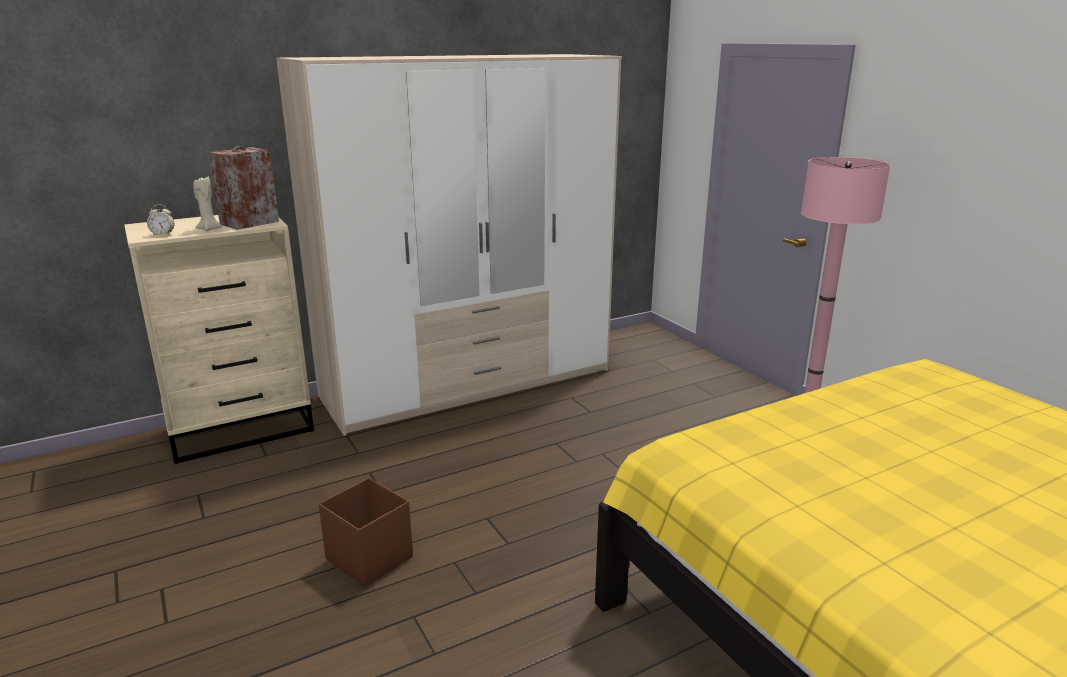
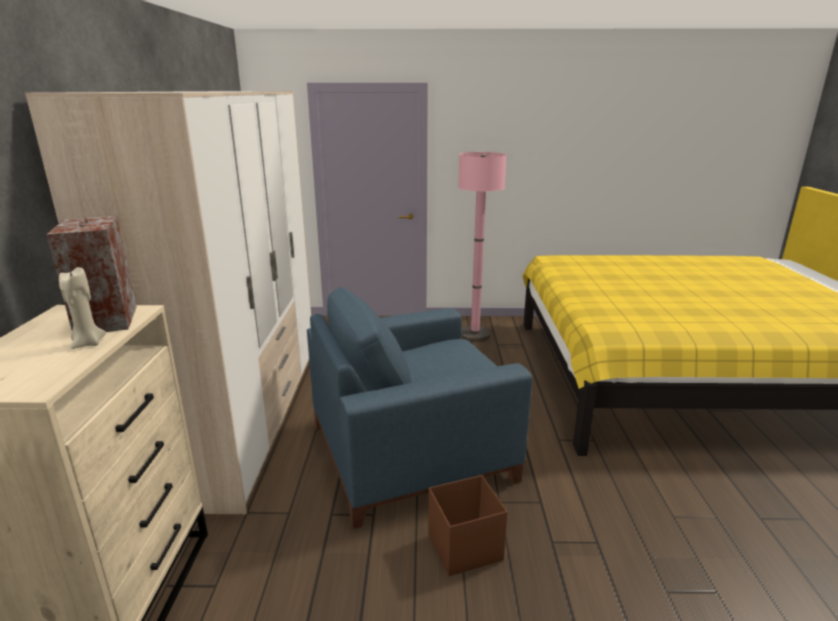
camera: 60 degrees left, 0 degrees up
(163, 234) = (49, 373): alarm clock -> none
(496, 482) = (412, 450): none -> blue armchair

